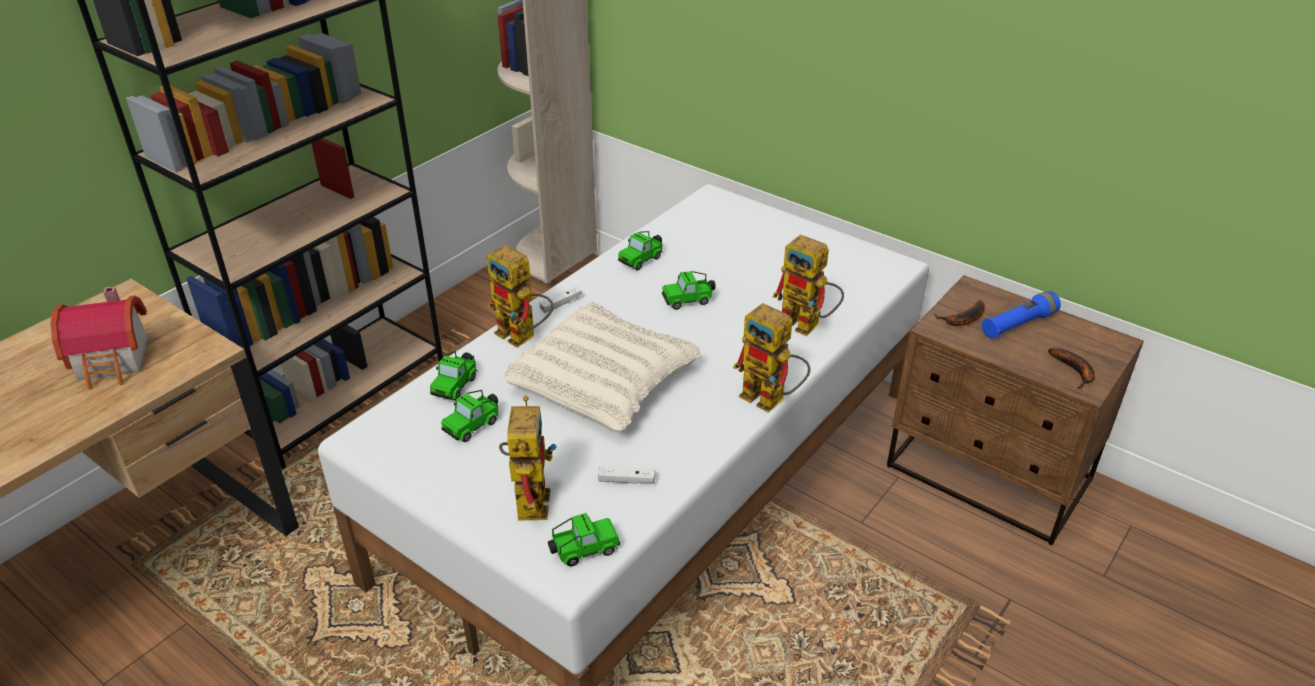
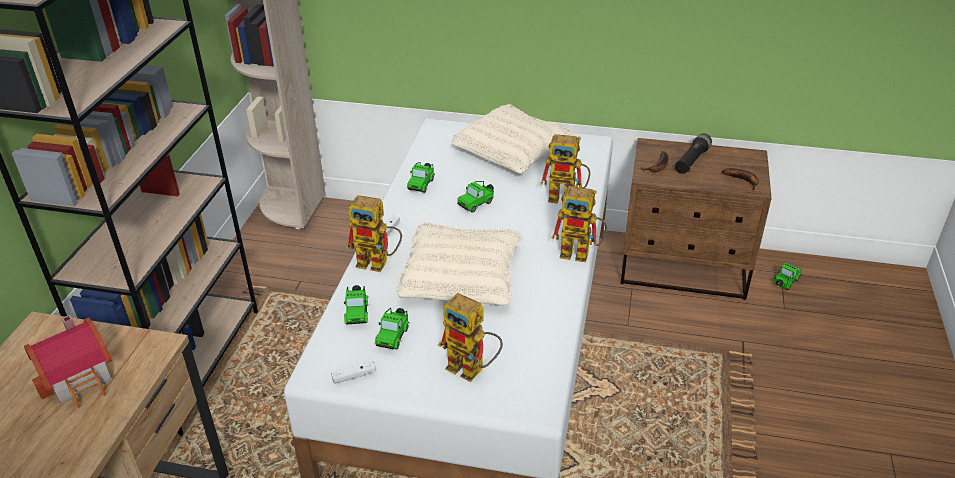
camera: 25 degrees left, 0 degrees up
(530, 496) = (473, 369): toy robot -> toy robot turned 150 degrees clockwise
(583, 550) = (536, 391): toy car -> toy car (785, 282)
(626, 480) = (529, 336): white game controller -> white game controller (354, 376)
(783, 248) = (513, 150): none -> beige pillow
(1018, 324) = (692, 160): blue flashlight -> black flashlight

